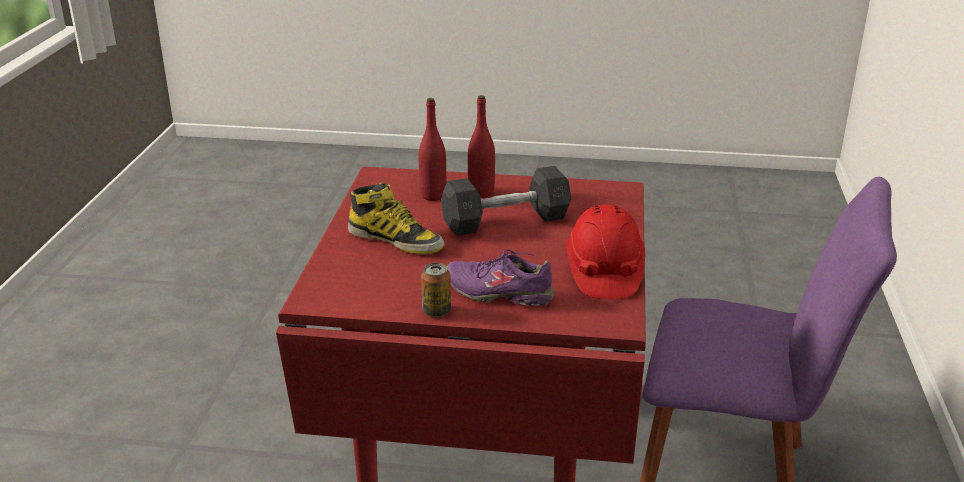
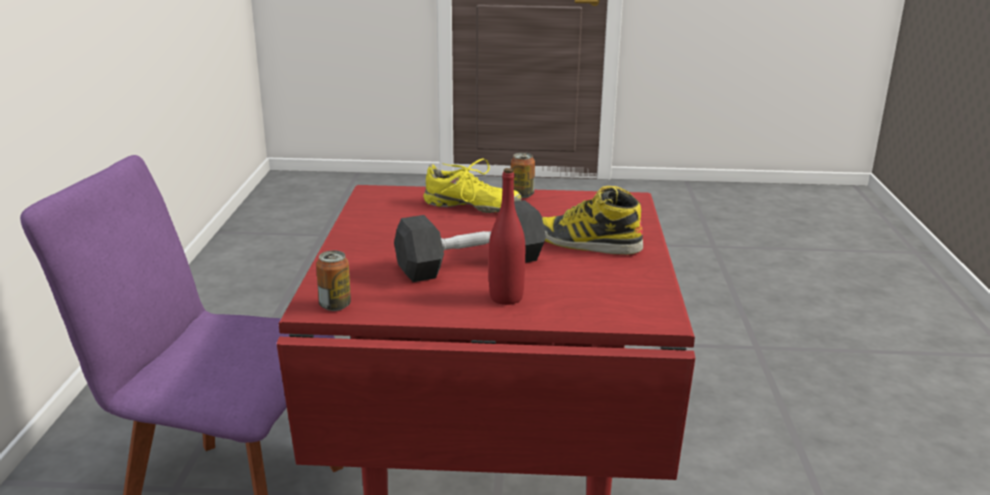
camera: 175 degrees right, 5 degrees down
(433, 195) = (567, 292): red bottle -> none
(499, 292) = (471, 206): purple shoe -> yellow shoe
(603, 273) = (373, 222): red hard hat -> none
(608, 191) = (335, 305): none -> can

